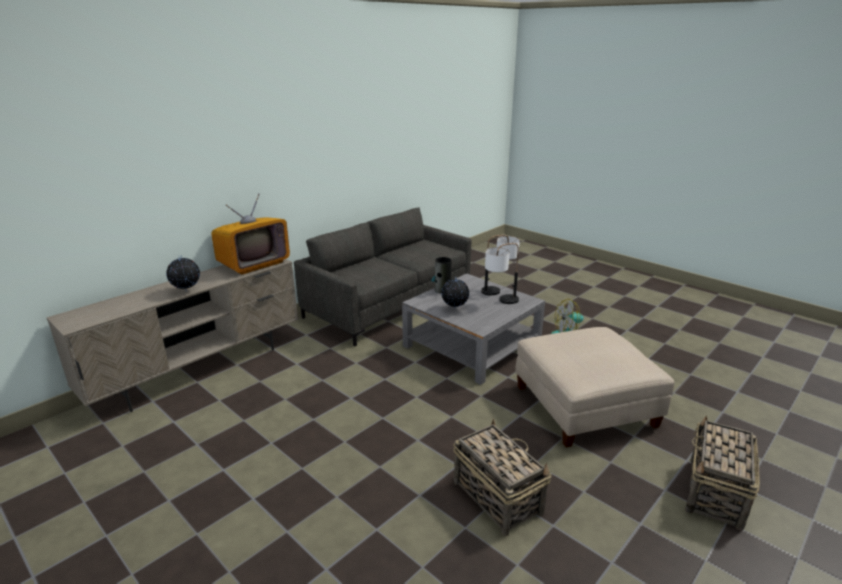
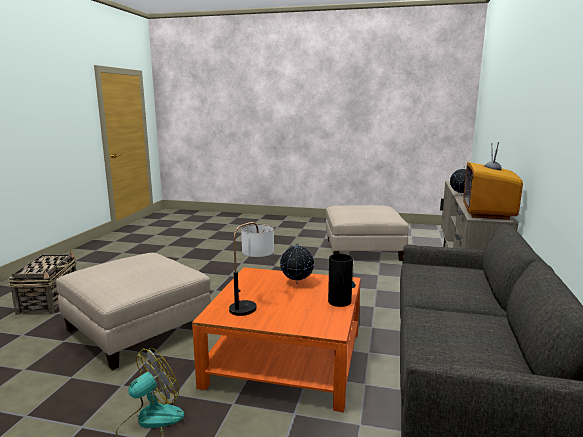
camera: 150 degrees right, 10 degrees down
(208, 459) = (363, 250): none -> beige ottoman
(472, 345) = (286, 358): grey coffee table -> orange coffee table
(496, 496) = (198, 270): basket -> none
(499, 290) = (267, 321): table lamp -> none

